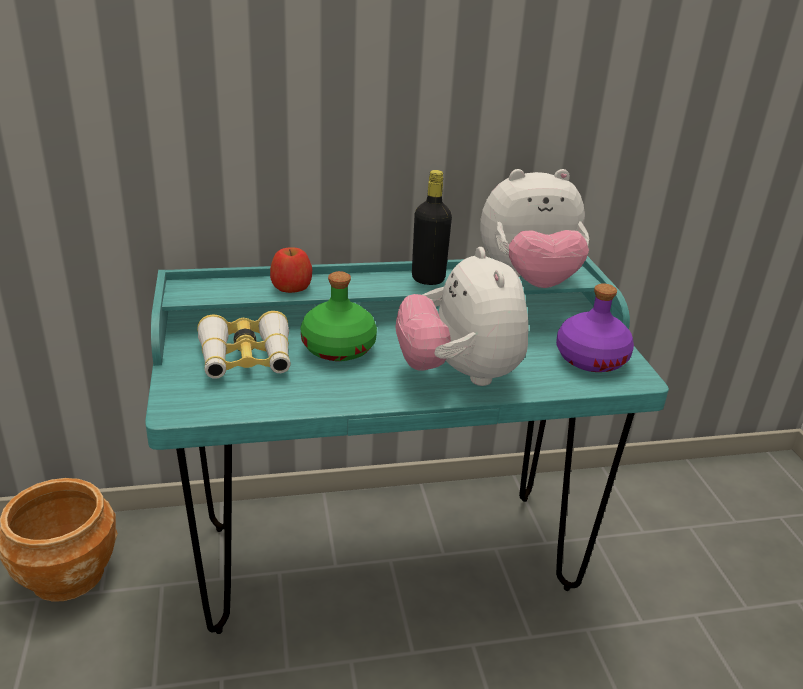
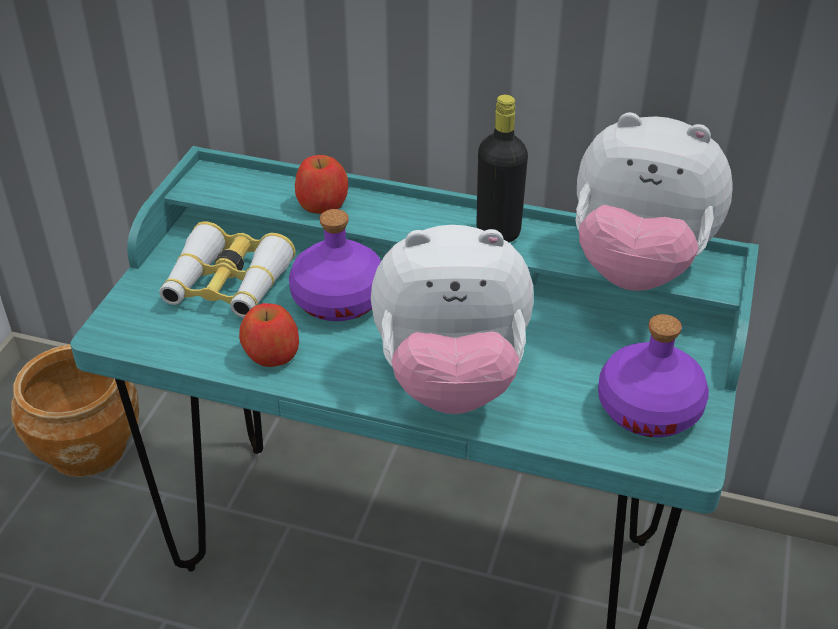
camera: 30 degrees right, 10 degrees up
(320, 391) = (271, 353): none -> apple
(339, 348) = (340, 299): green bottle -> purple bottle
(459, 374) = (451, 379): plush toy -> plush toy turned 105 degrees counterclockwise

